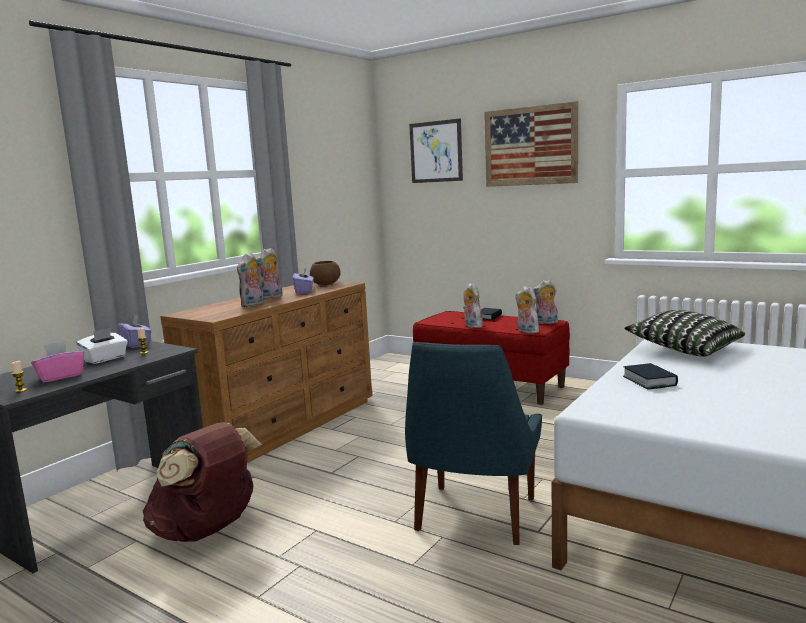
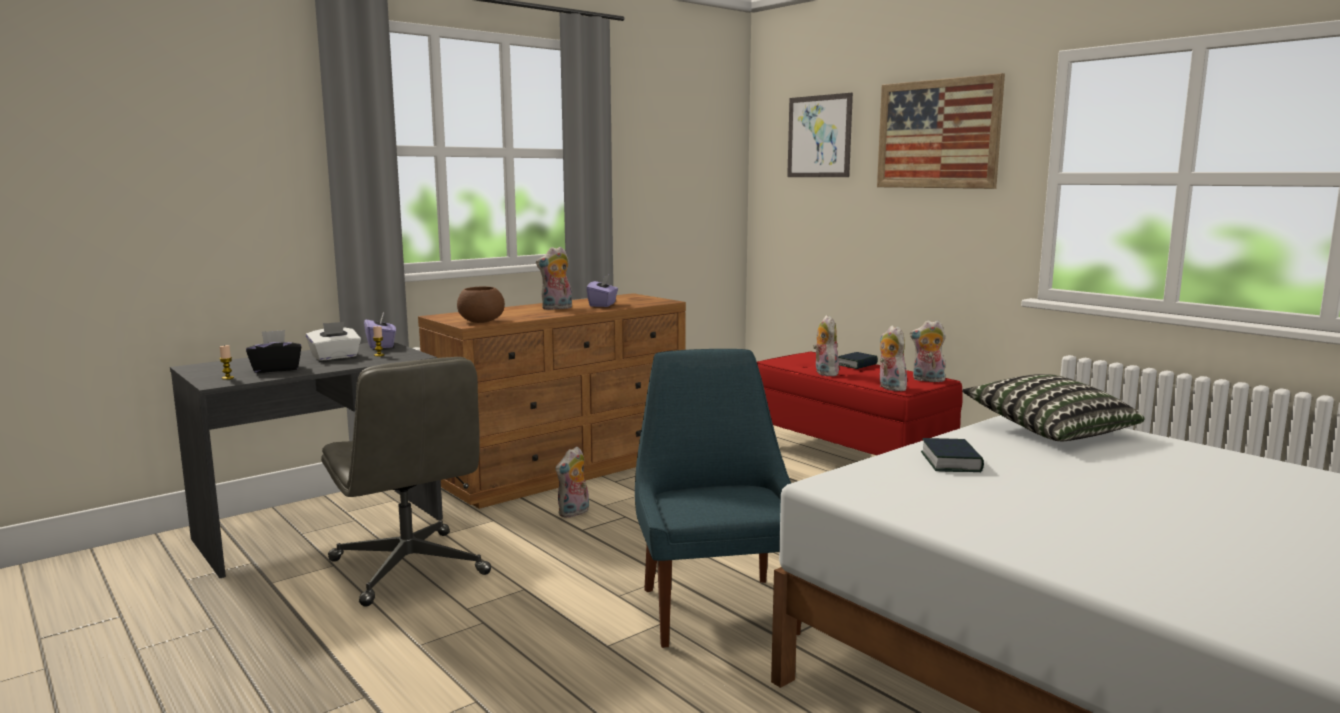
camera: 15 degrees right, 0 degrees up
(60, 376) = (276, 369): pink tissue box -> black tissue box
(207, 530) = (410, 568): brown backpack -> grey office chair
(253, 305) = (527, 314): plush toy -> plush toy (574, 513)
(325, 284) = (637, 299): brown bowl -> brown bowl (480, 321)
(474, 517) = (716, 608): blue chair -> blue chair turned 135 degrees clockwise

